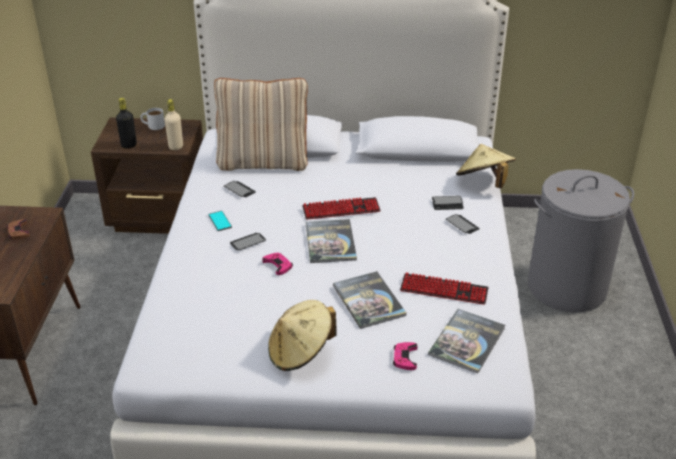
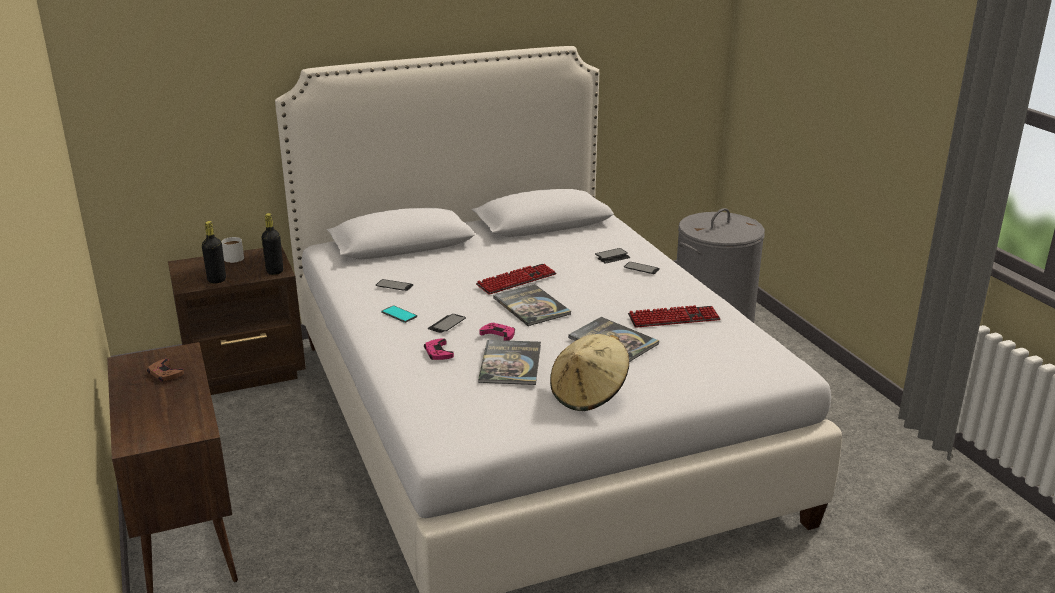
camera: 25 degrees left, 10 degrees down
(176, 147) = (275, 271): beige bottle -> black bottle
(263, 162) = (397, 260): beige pillow -> none
(405, 358) = (690, 374): pink game controller -> pink game controller (438, 352)
(467, 341) = (731, 349): book -> book (510, 363)
(484, 183) = (630, 236): beige hat -> none

